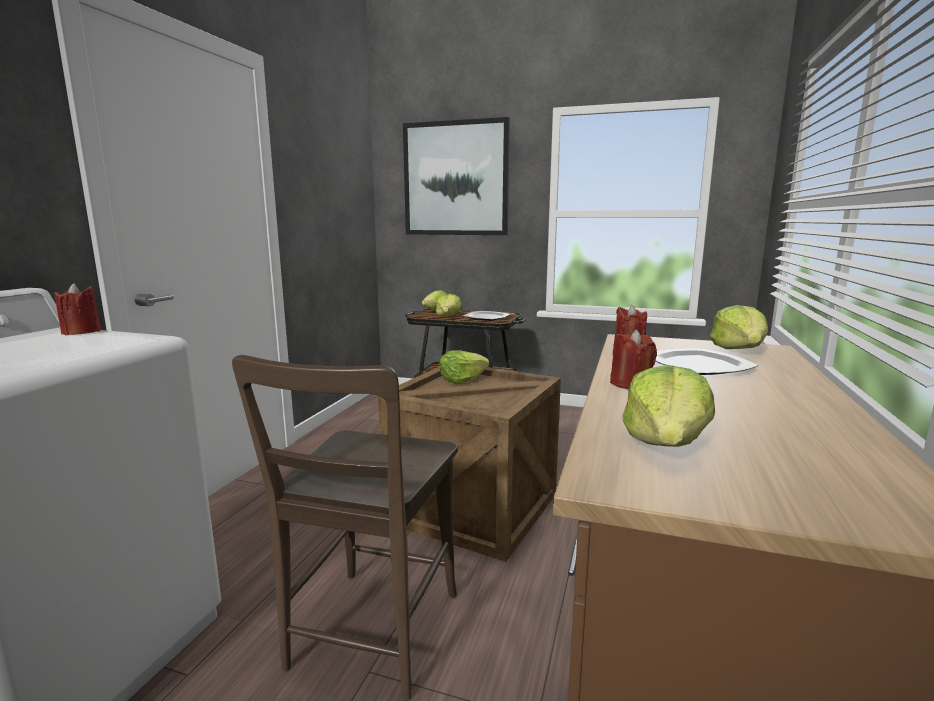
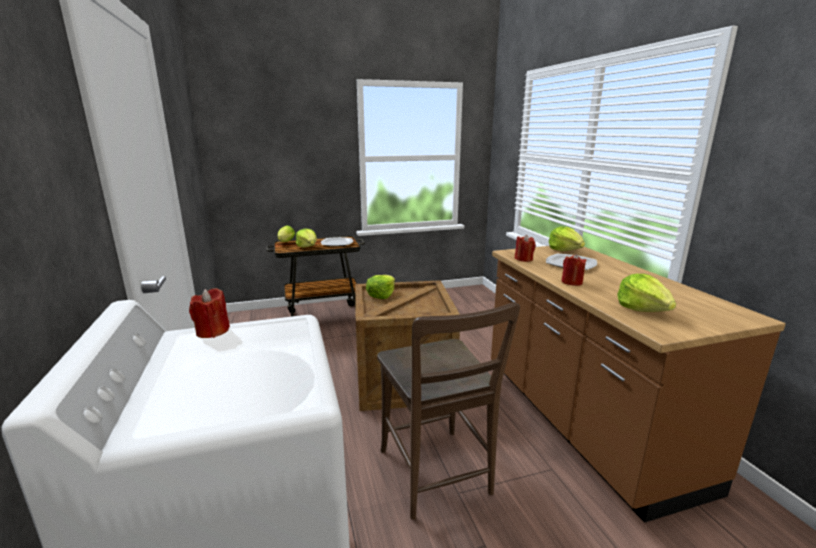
camera: 35 degrees left, 5 degrees up
(456, 179) = (280, 131): picture -> none

